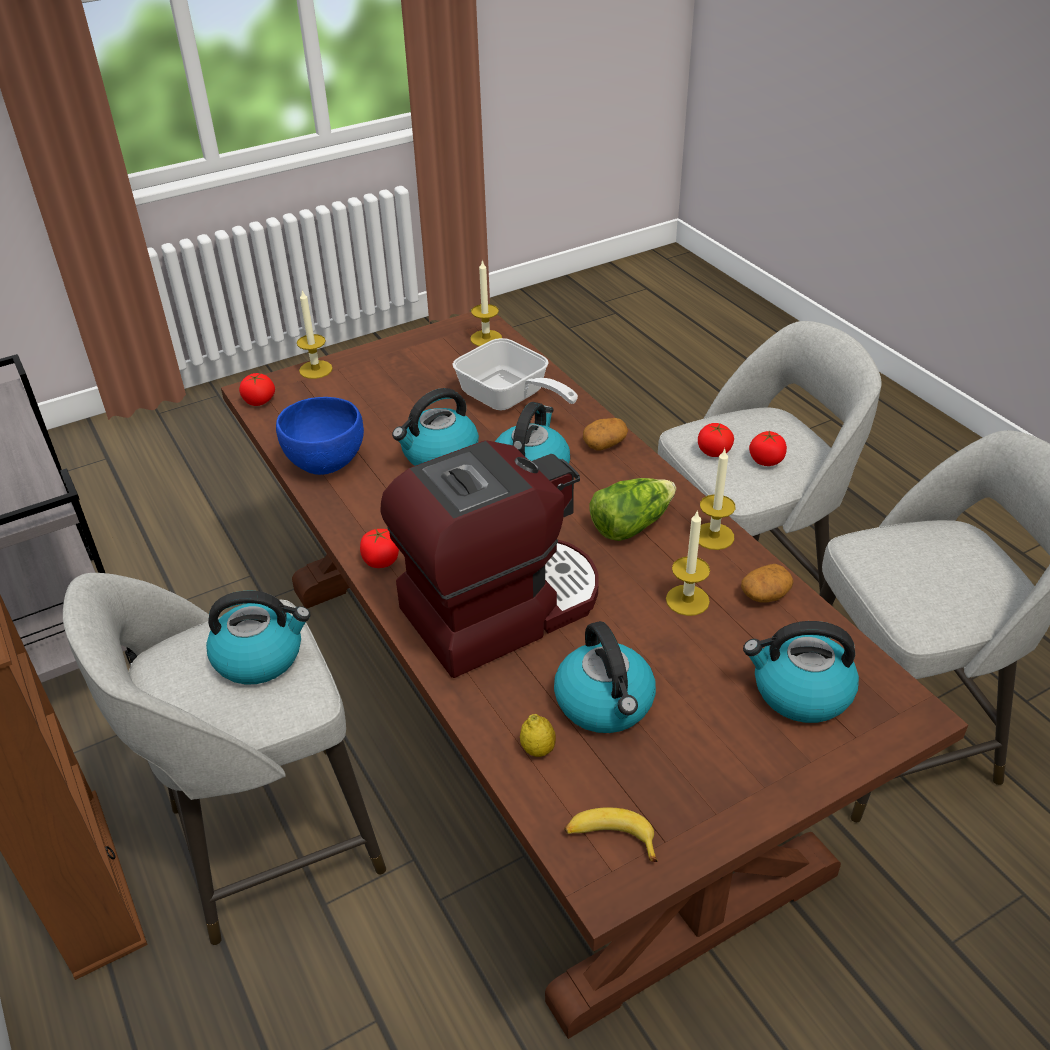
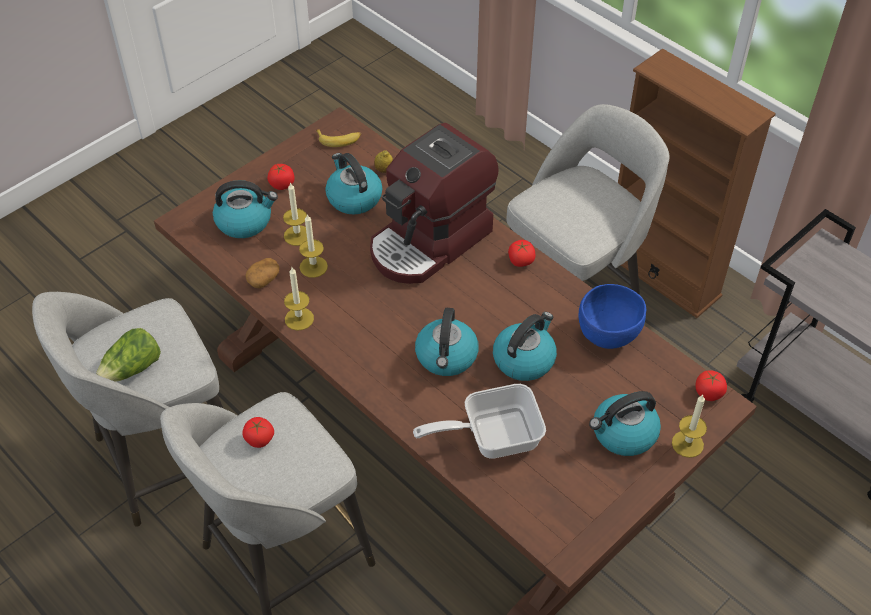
camera: 165 degrees right, 10 degrees up
(260, 656) = (568, 216): kettle -> kettle (623, 434)
(486, 338) = (547, 524): candle -> candle (297, 235)
(509, 399) = (491, 436): frying pan -> frying pan turned 45 degrees counterclockwise
(604, 443) = (394, 396): potato -> none
(631, 524) = (359, 318): lettuce -> lettuce (132, 369)
(714, 451) = (304, 442): tomato -> tomato (282, 184)

